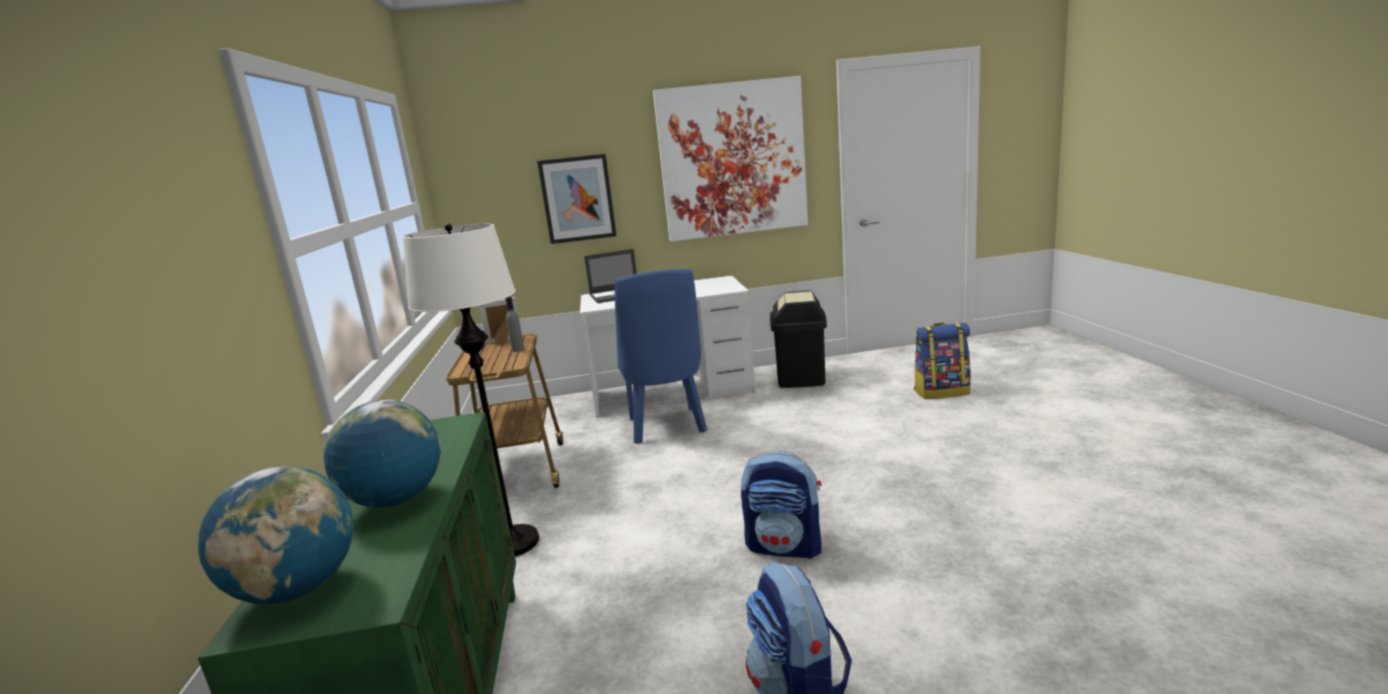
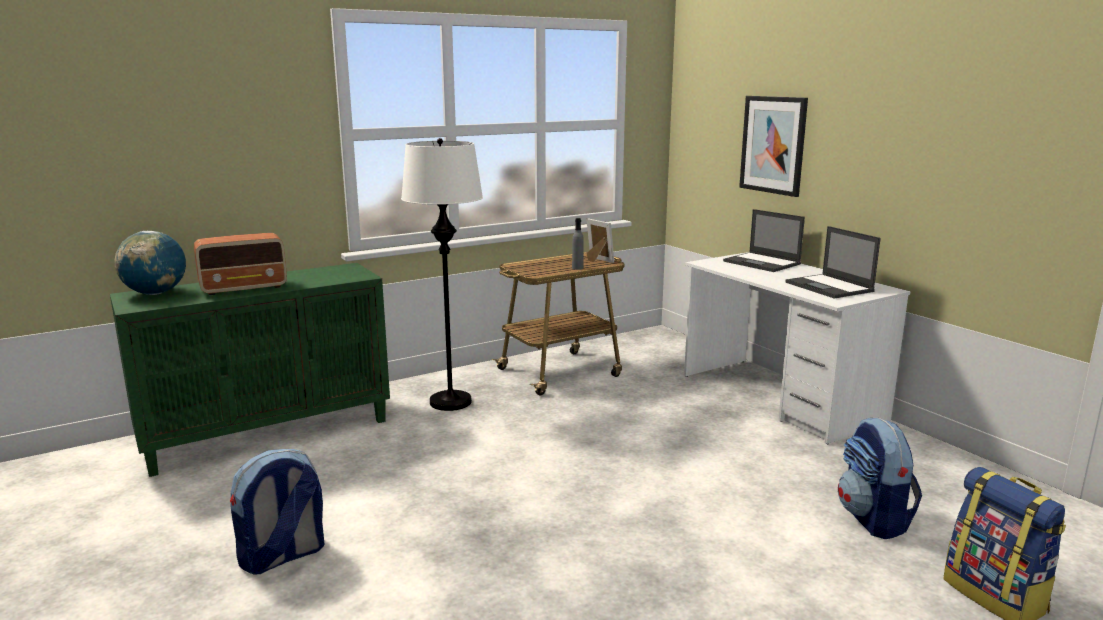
camera: 65 degrees right, 0 degrees up
(396, 500) = (245, 288): globe -> radio
(667, 428) = (687, 414): blue chair -> none
(702, 287) = (830, 287): none -> laptop
(732, 160) = (950, 131): picture -> none
(785, 547) = (482, 520): backpack -> backpack (873, 519)
(801, 378) = (913, 467): black trash can -> none

